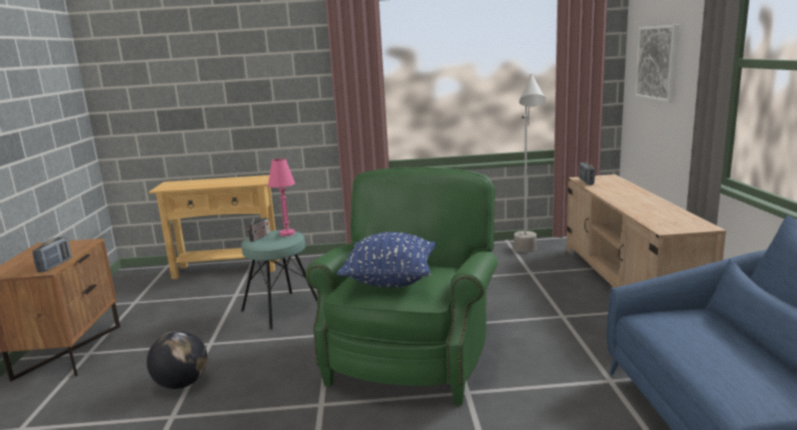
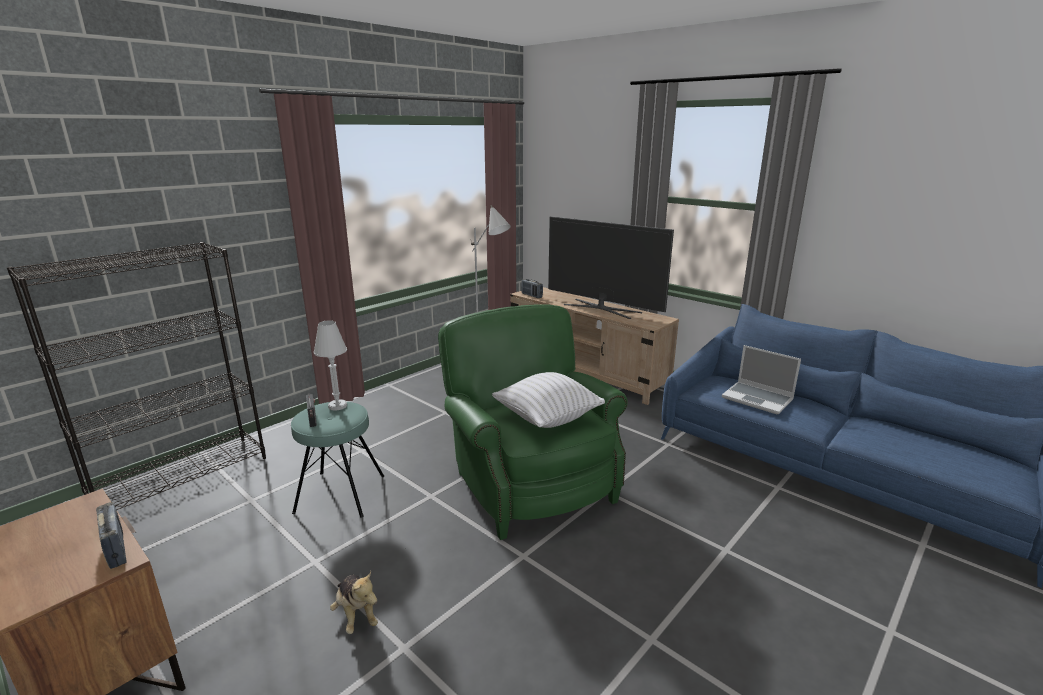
camera: 45 degrees left, 5 degrees up
(182, 384) = (356, 614): globe -> plush toy
(227, 269) = (182, 476): beige console table -> black bookcase
(287, 233) = (337, 406): pink table lamp -> white table lamp
(390, 280) = (547, 418): blue pillow -> white pillow
(642, 204) = (602, 308): none -> television
(658, 63) = (569, 193): picture -> none
(713, 349) = (758, 399): none -> laptop

